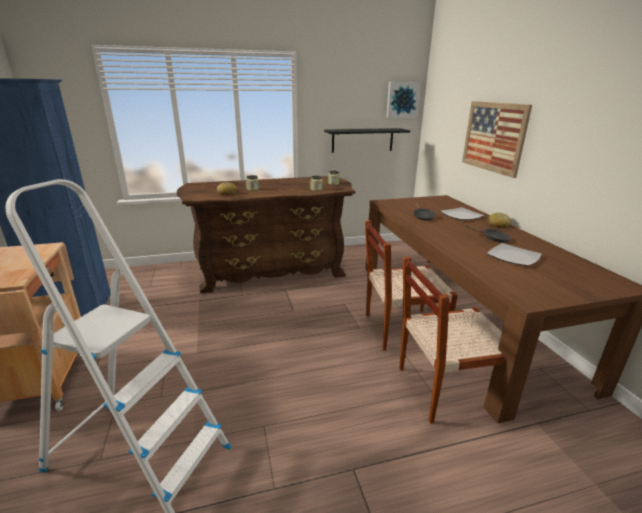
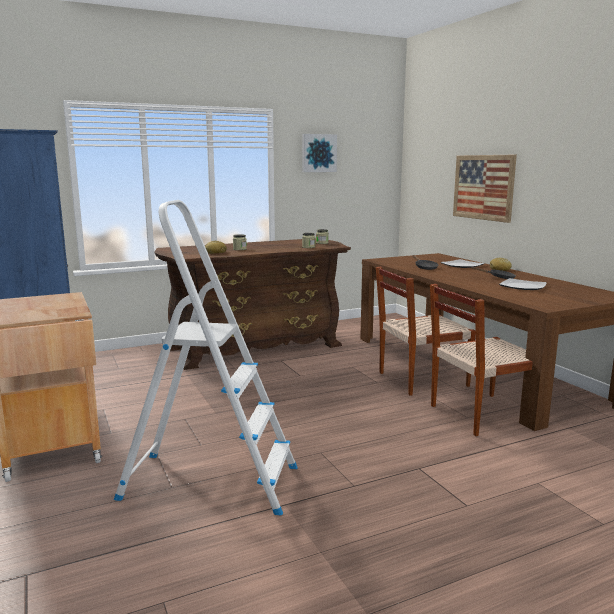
camera: 10 degrees left, 10 degrees down
(362, 140) = (342, 200): black shelf -> none
(402, 99) = (380, 158): picture -> picture (318, 153)

